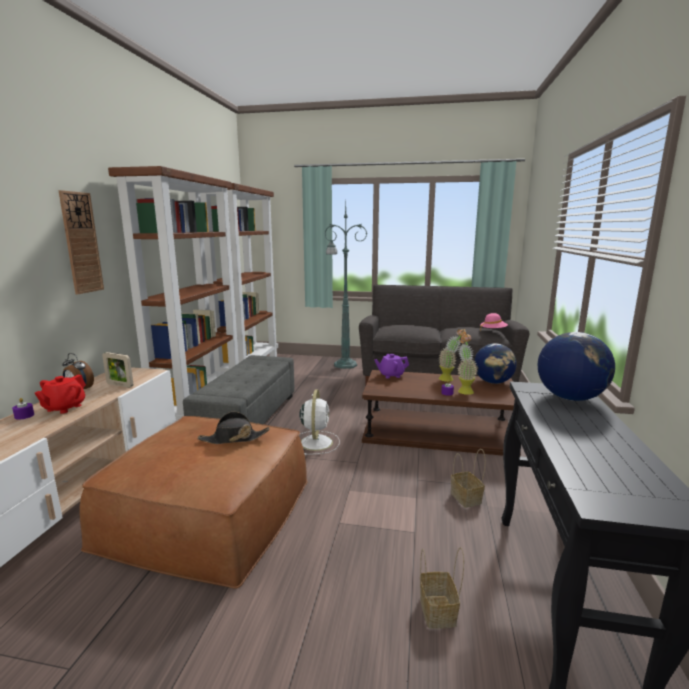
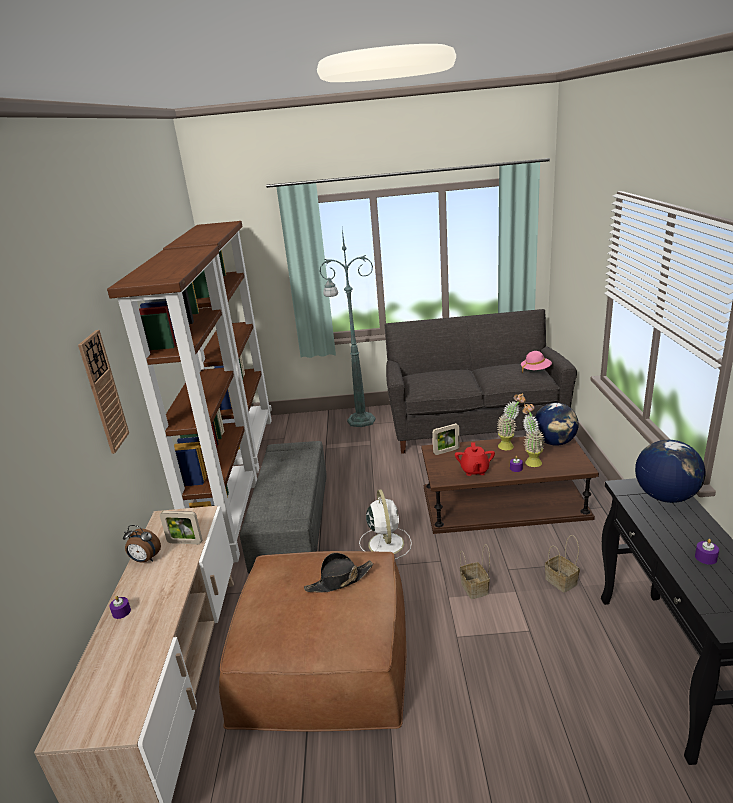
camera: 10 degrees left, 10 degrees up
(64, 408) = (154, 591): red teapot -> red teapot (474, 470)
(391, 375) = (446, 451): purple teapot -> picture frame
(438, 612) = (580, 705): basket -> basket (475, 589)
(596, 445) = (705, 557): none -> purple candle

